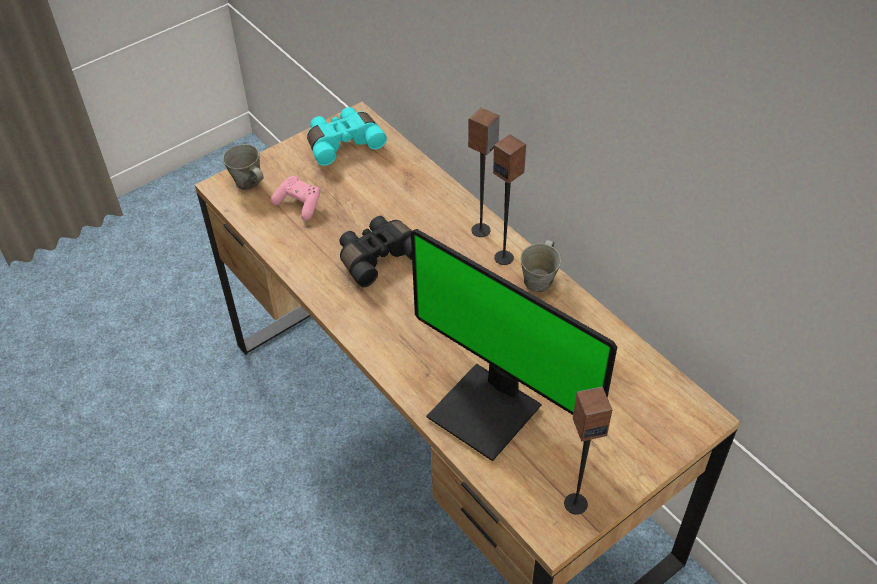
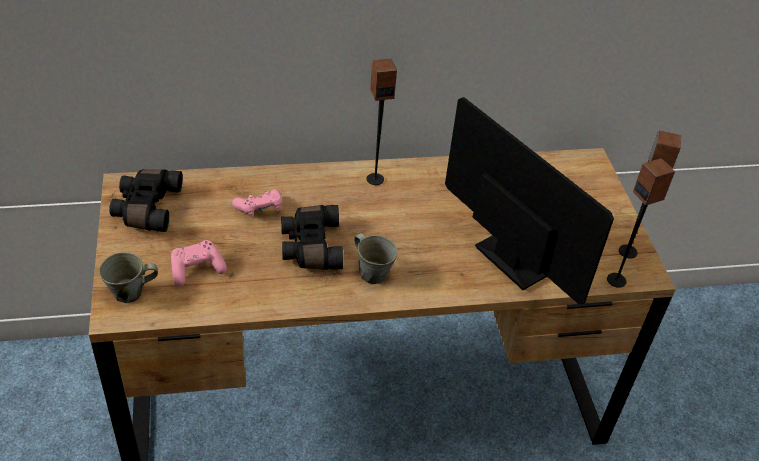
camera: 65 degrees left, 5 degrees down
(343, 142) = (146, 208): turquoise binoculars -> black binoculars
(396, 205) = (260, 210): none -> pink game controller
(481, 230) = (335, 177): speaker -> speaker (617, 280)
(489, 410) = (519, 256): monitor -> monitor turned 105 degrees counterclockwise
(539, 280) = (414, 173): grey mug -> grey mug (372, 272)

